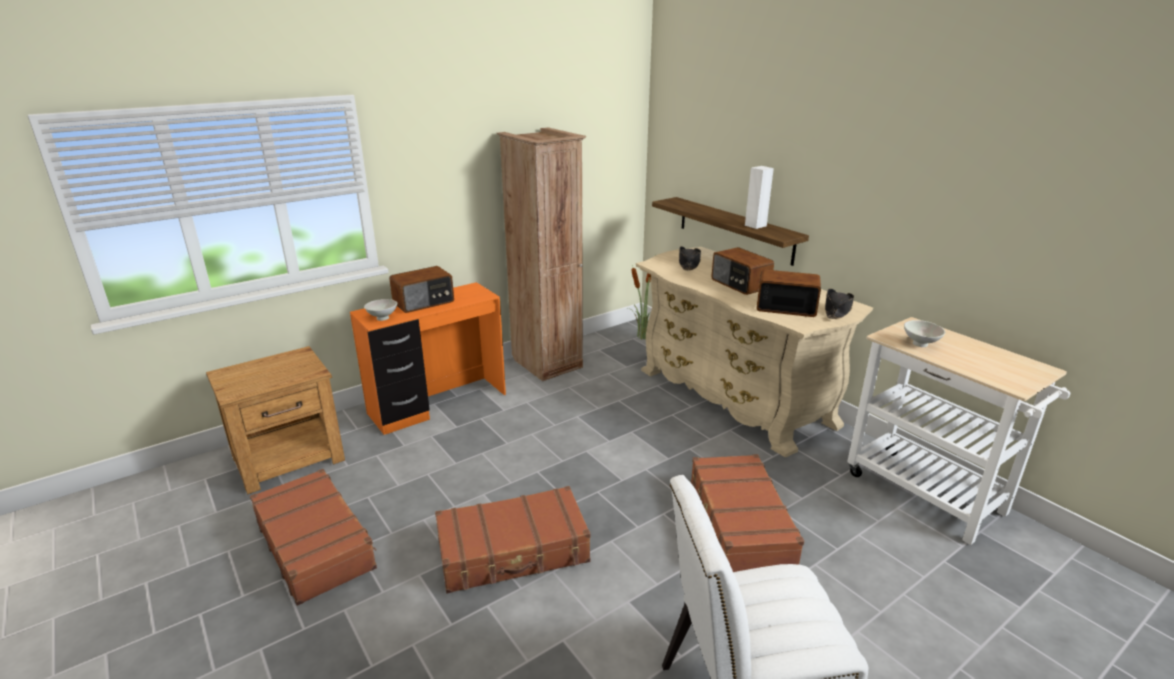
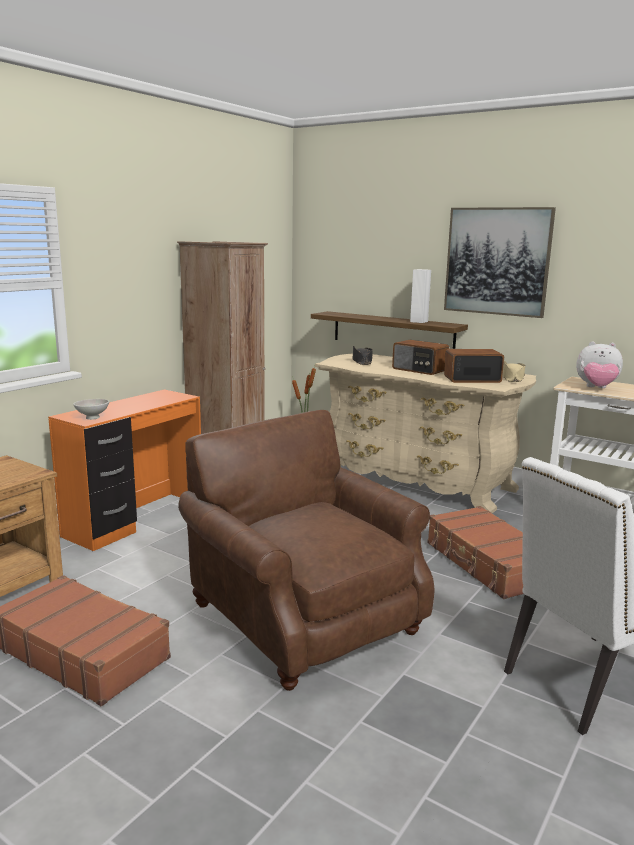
camera: 20 degrees left, 10 degrees down
(424, 302) = (125, 405): radio -> none
(513, 552) = (304, 618): brown suitcase -> brown armchair
(837, 310) = (512, 378): black hat -> beige hat
(845, 167) = (497, 261): none -> picture
(921, 344) = (596, 388): white bowl -> plush toy

